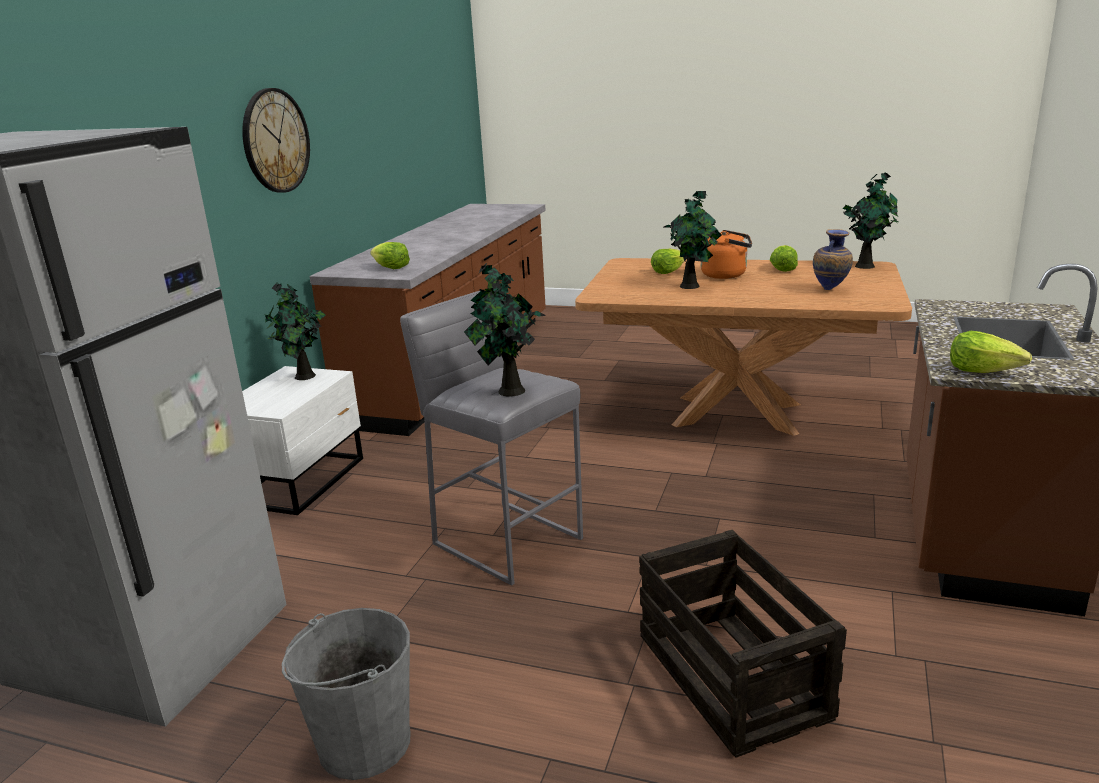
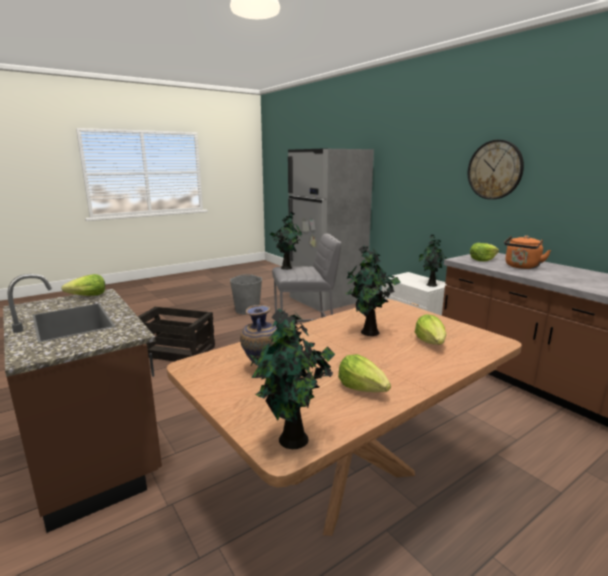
camera: 125 degrees right, 5 degrees down
(726, 275) = (382, 356): orange kettle -> orange kettle (521, 267)

